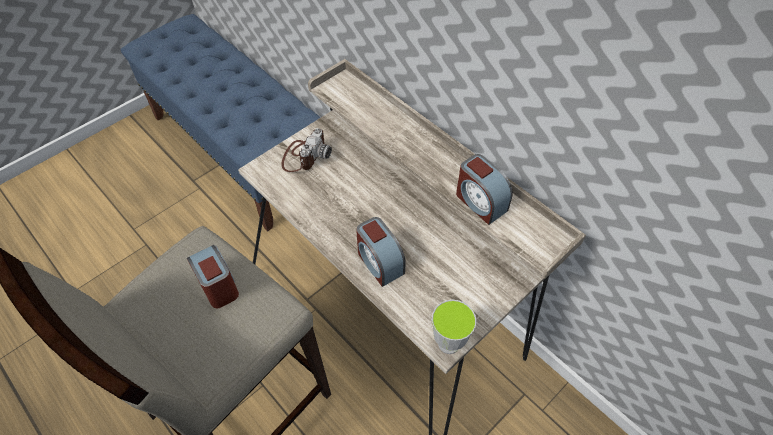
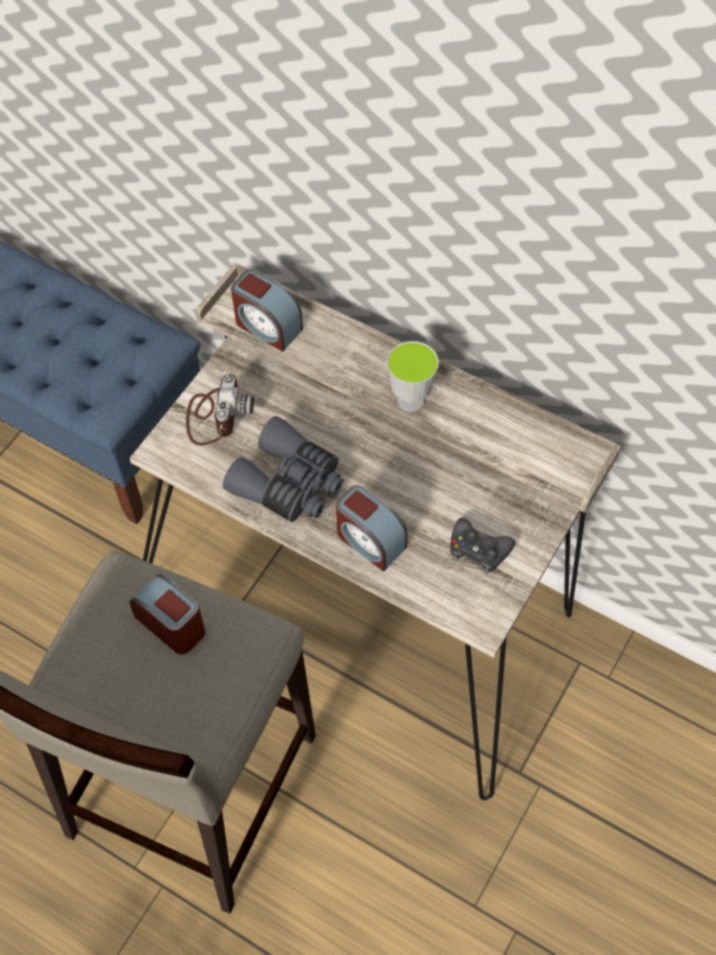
camera: 15 degrees left, 5 degrees up
(337, 210) = (289, 483): none -> grey binoculars
(449, 343) = (488, 620): cup -> cup (411, 400)
(457, 289) = (478, 550): none -> black game controller
(480, 202) = (481, 432): alarm clock -> alarm clock (267, 326)

